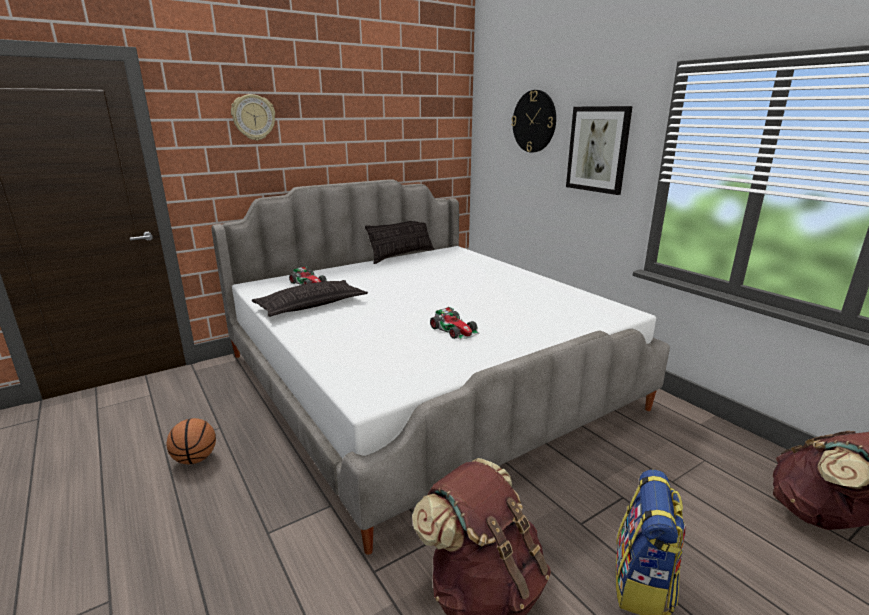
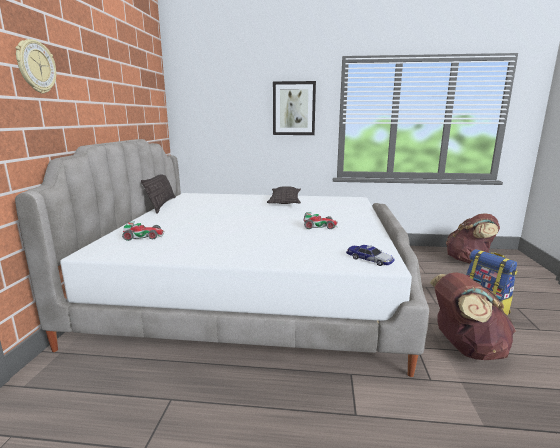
camera: 50 degrees left, 5 degrees down
(195, 459) = (203, 430): basketball -> none
(311, 305) = (194, 245): pillow -> pillow (285, 201)
(374, 386) = (369, 260): none -> toy car
(534, 121) = (236, 92): wall clock -> none

